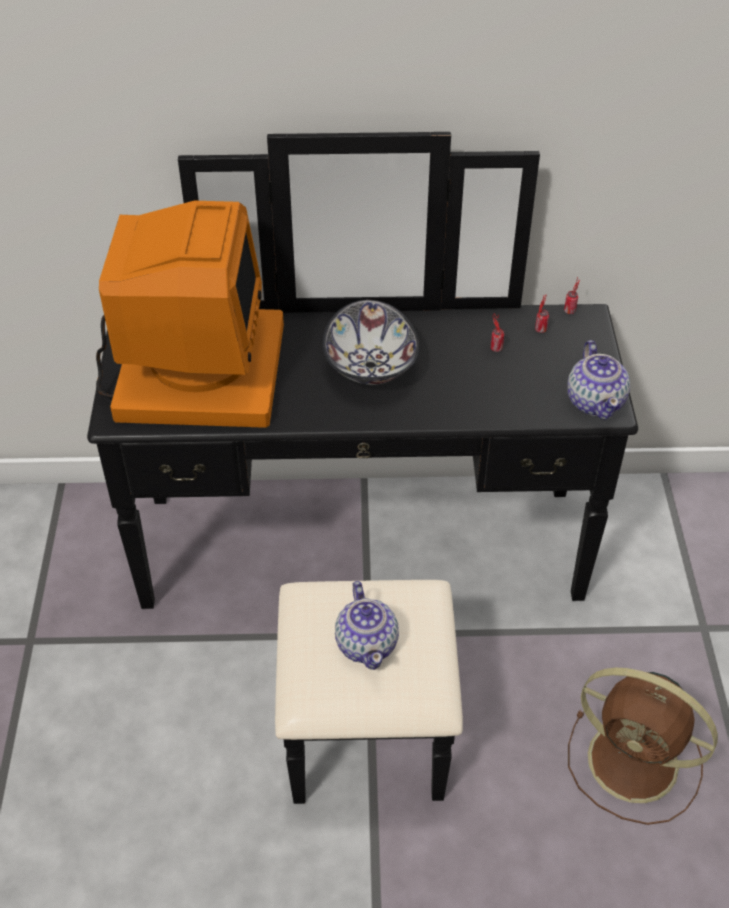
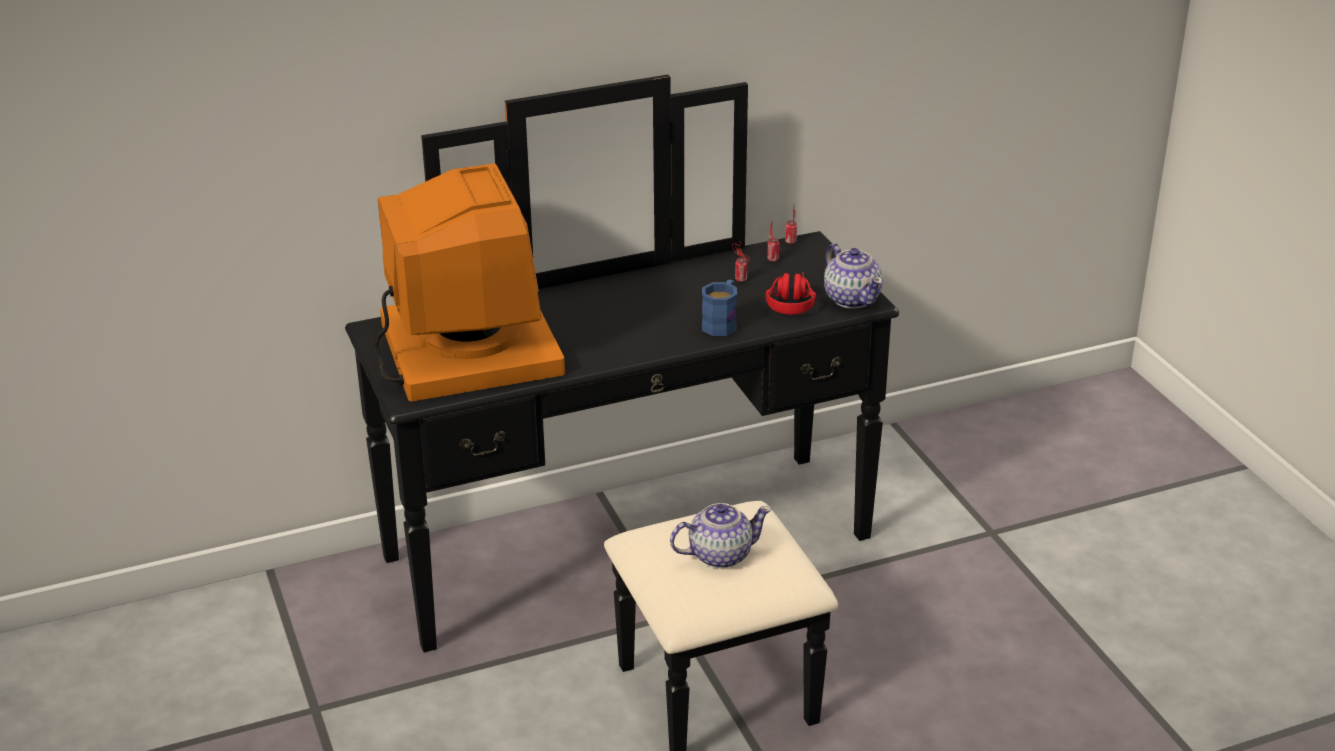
camera: 20 degrees left, 15 degrees down
(367, 643) = (719, 555): teapot -> teapot turned 75 degrees counterclockwise
(371, 366) = (633, 313): bowl -> none
(450, 400) = (722, 323): none -> blue mug
(531, 389) = (790, 301): none -> red headphones
(637, 763) = (983, 647): brown fan -> none

